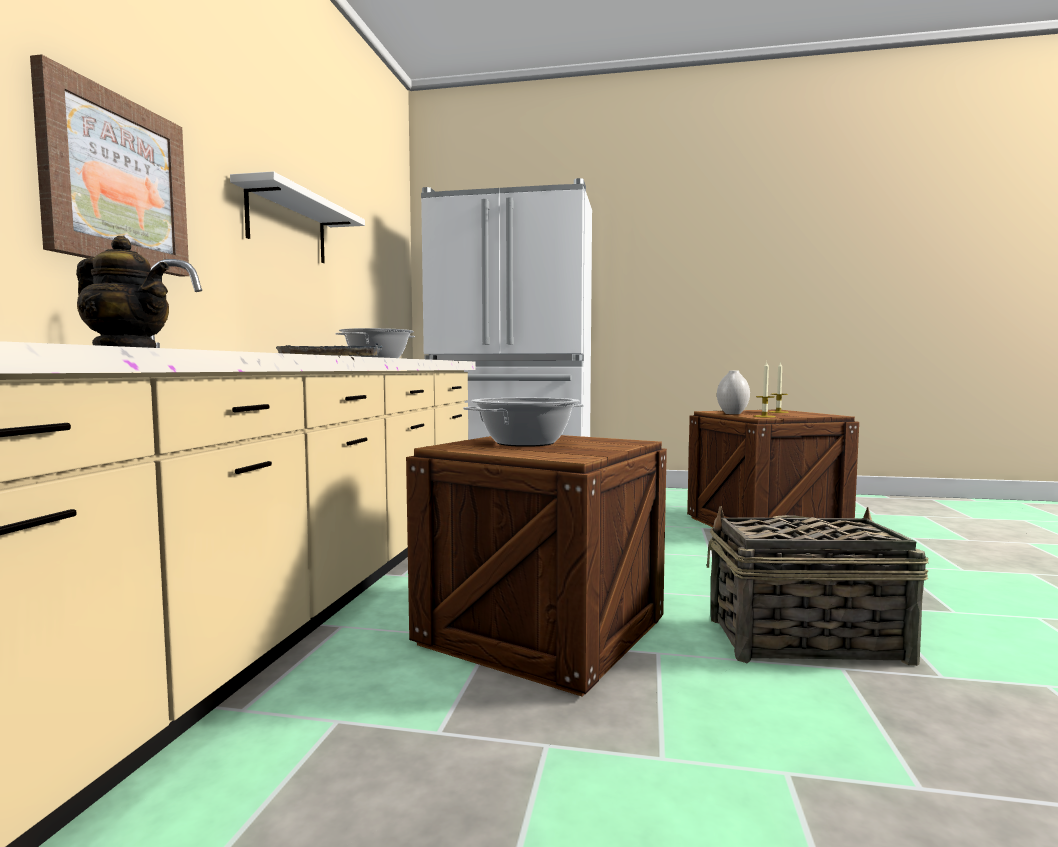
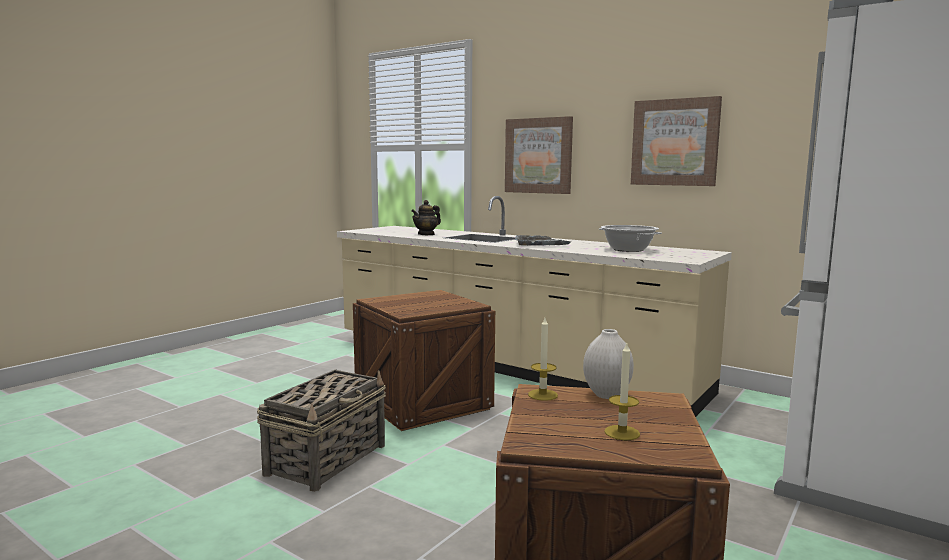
camera: 115 degrees right, 5 degrees up
(287, 226) = (675, 142): white shelf -> picture
(525, 443) = (430, 300): cooking pot -> none

